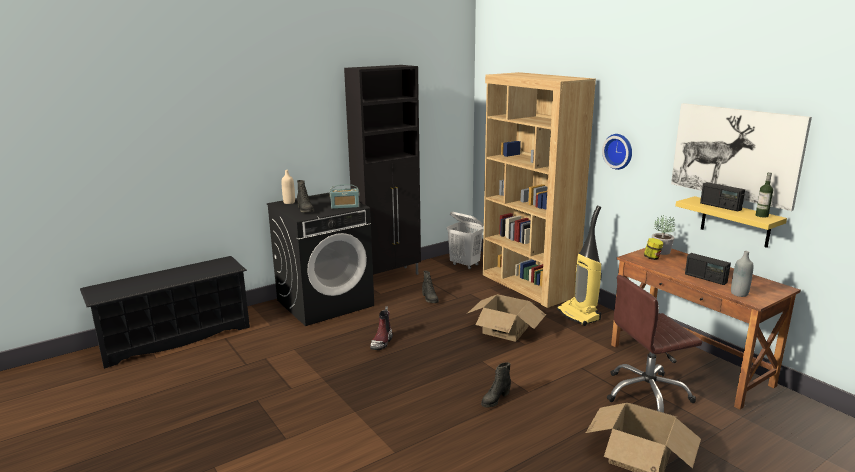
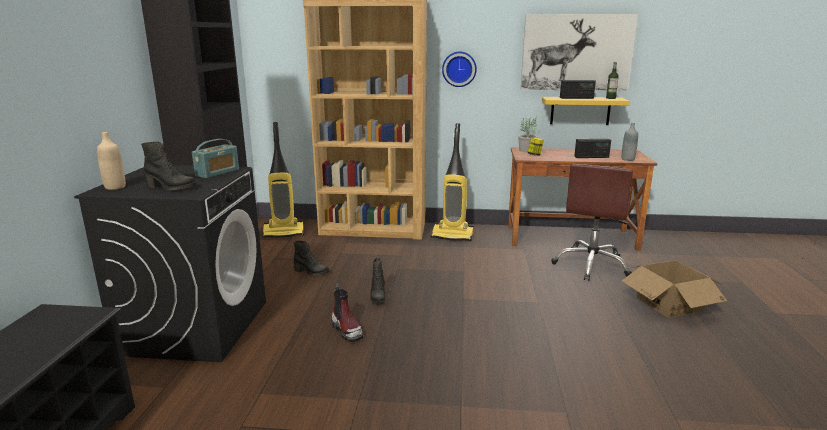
camera: 50 degrees left, 0 degrees up
(465, 265) = (284, 232): white laundry basket -> vacuum cleaner
(495, 399) = (532, 321): black boot -> black boot (377, 297)
(506, 330) = (428, 267): cardboard box -> none

